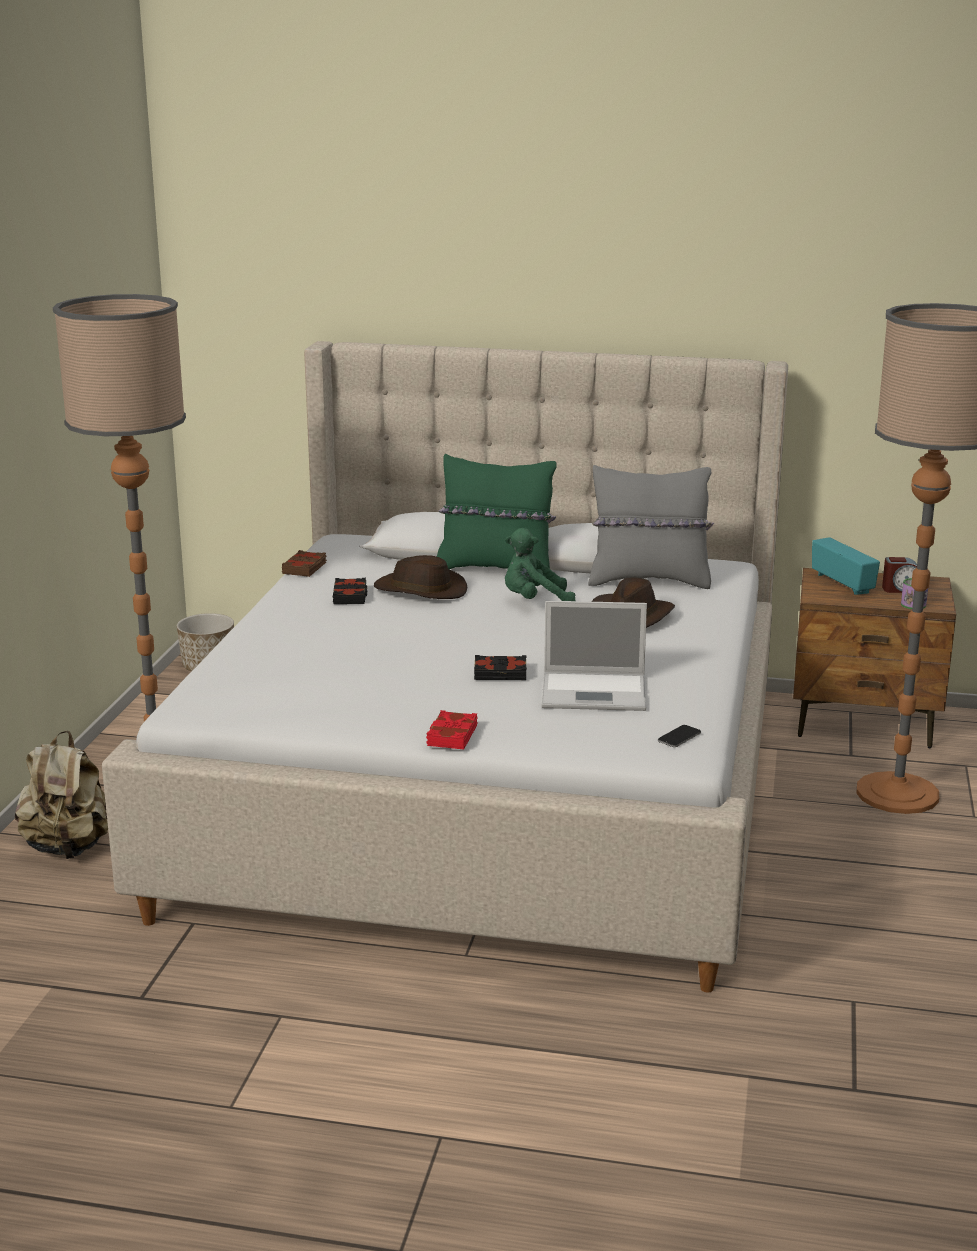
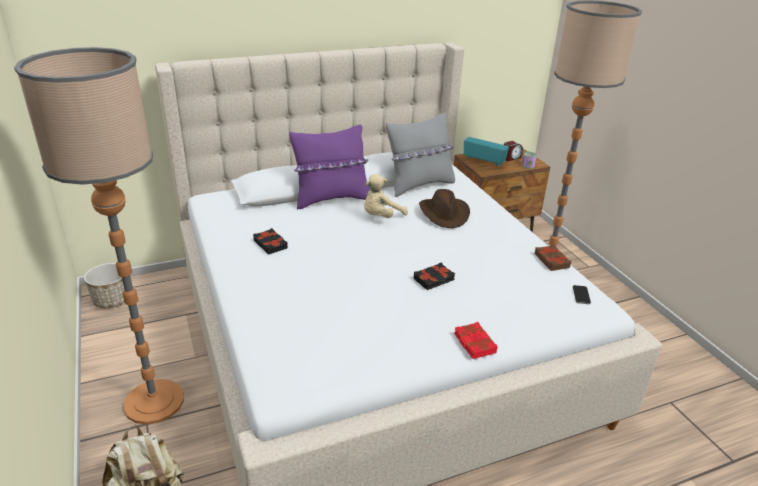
camera: 35 degrees left, 10 degrees up
(305, 568) = (214, 229): brown book -> brown book (552, 260)
(420, 590) = (308, 227): brown hat -> none
(495, 570) = (331, 199): green pillow -> purple pillow
(534, 601) = (381, 216): green plush toy -> beige plush toy
(596, 692) = (500, 276): laptop -> none

